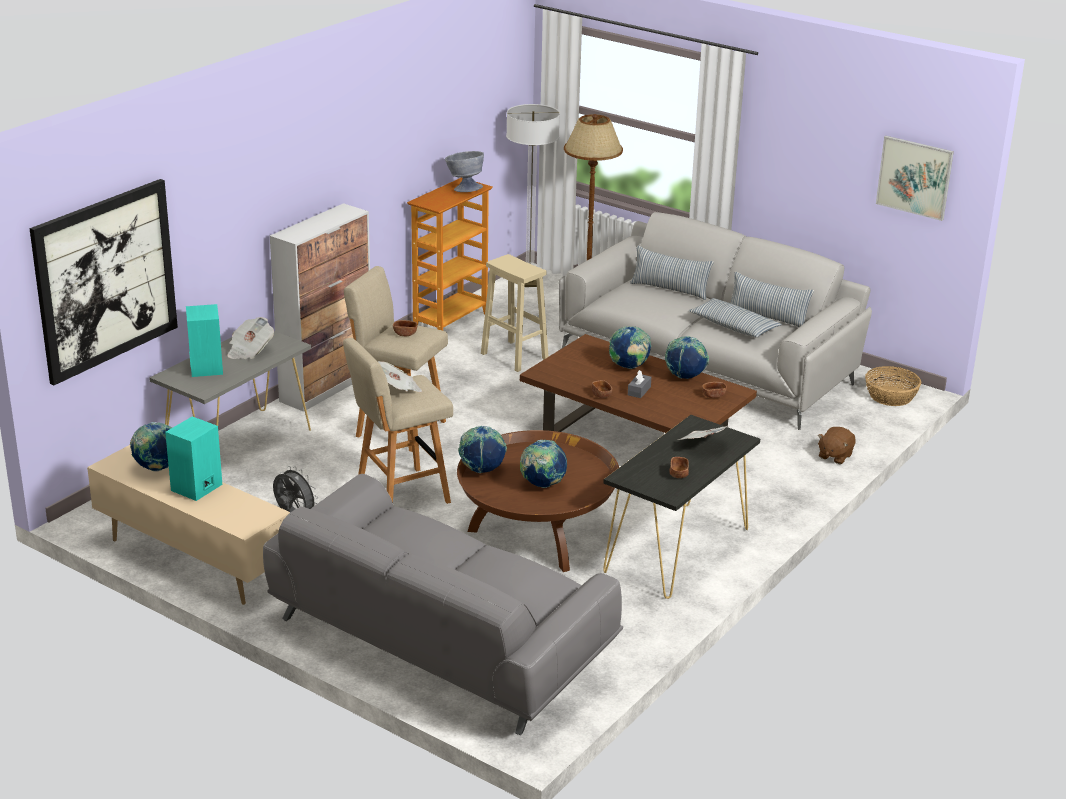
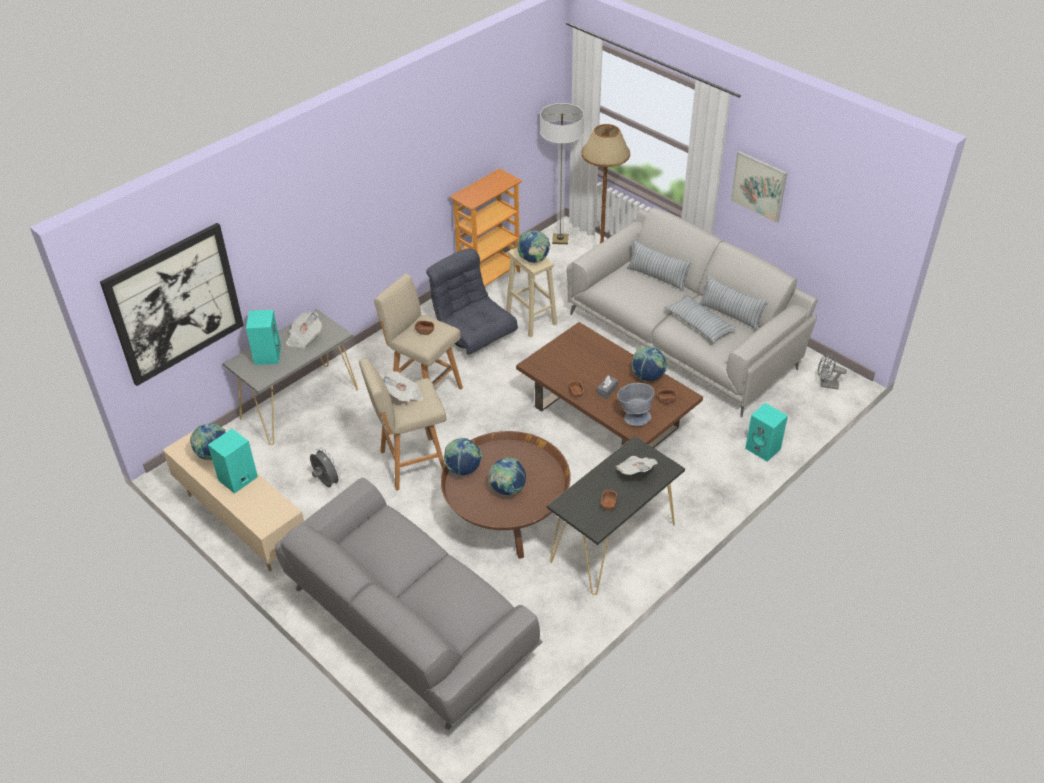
camera: 10 degrees right, 15 degrees up
(327, 386) = (380, 344): cabinet -> none
(445, 372) = (473, 334): none -> grey armchair
(464, 189) = (498, 182): grey bowl -> grey bowl (634, 416)
(629, 367) = (605, 362): globe -> globe (534, 260)
(834, 456) = (764, 448): brown plush toy -> turquoise speaker
(891, 396) = (826, 385): basket -> grey fan
(914, 177) = (862, 217): picture -> picture (759, 186)

